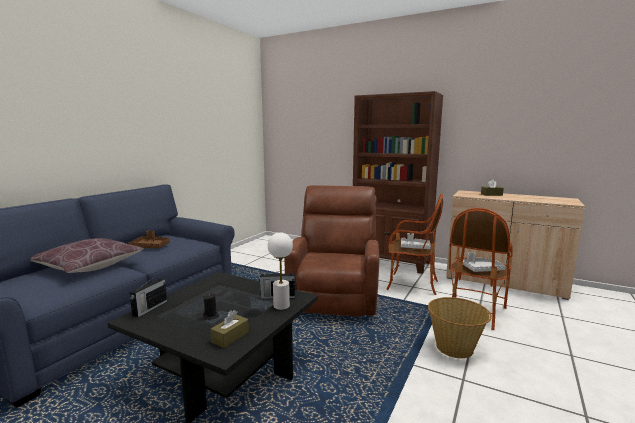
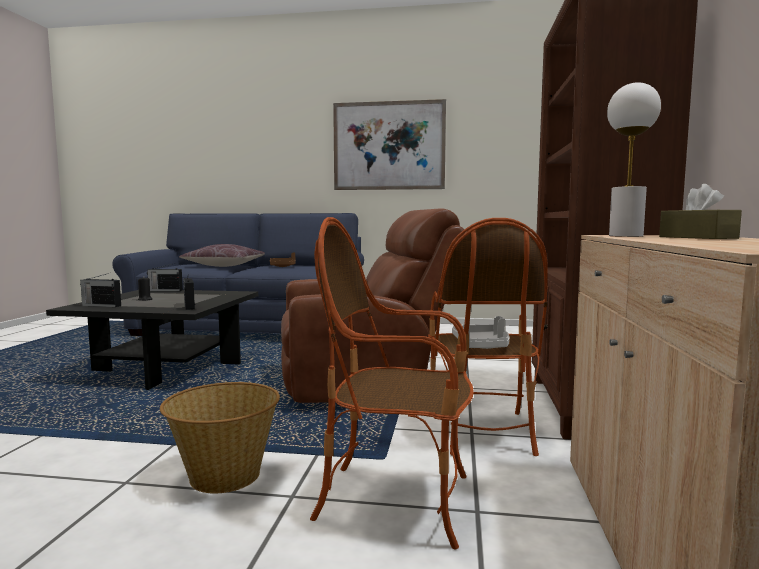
camera: 70 degrees right, 5 degrees down
(175, 124) = (388, 146): none -> picture
(230, 337) = (101, 305): brown tissue box -> radio
(281, 306) = (165, 308): white table lamp -> white table lamp (626, 236)
(481, 269) = (391, 388): grey tray -> none

